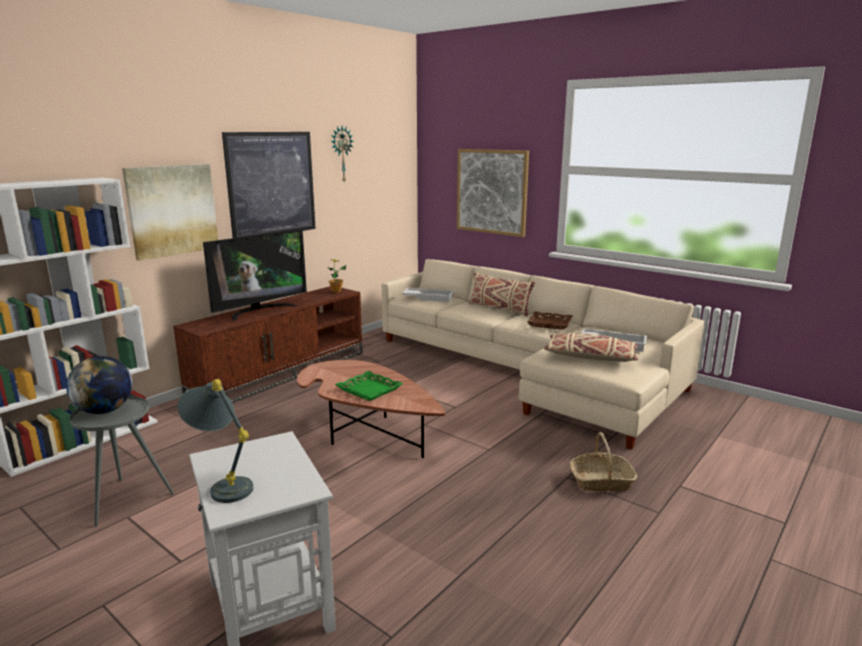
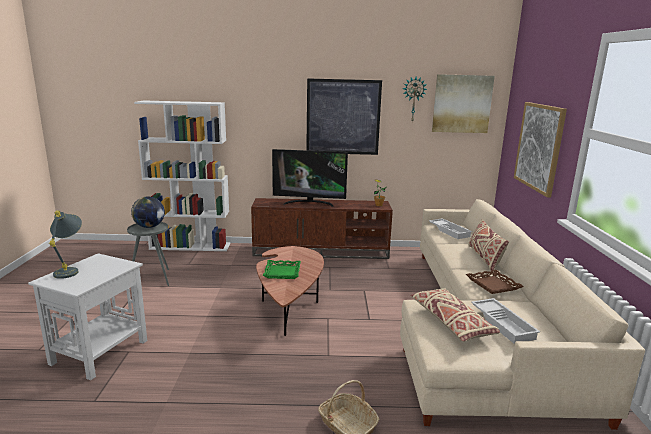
camera: 50 degrees right, 0 degrees up
(172, 210) = (266, 126): picture -> picture (462, 104)

